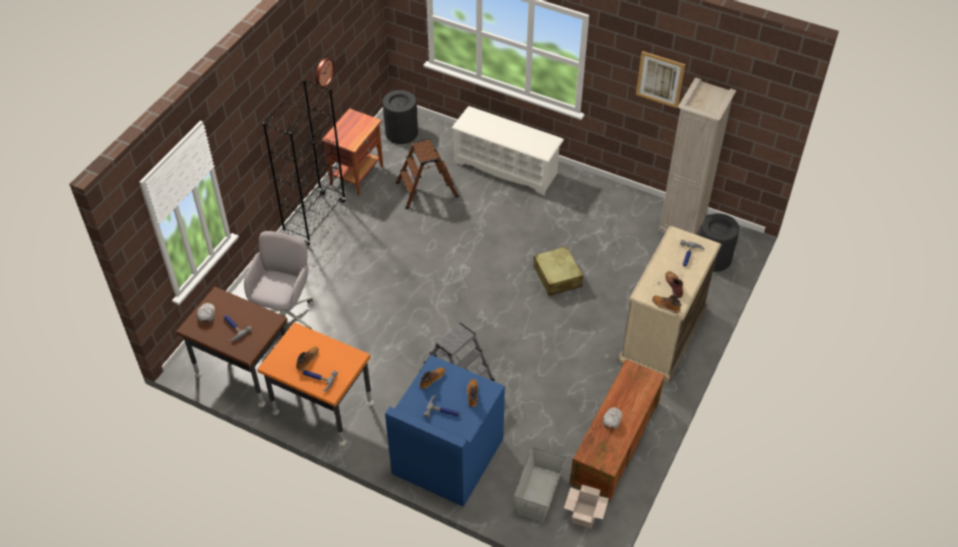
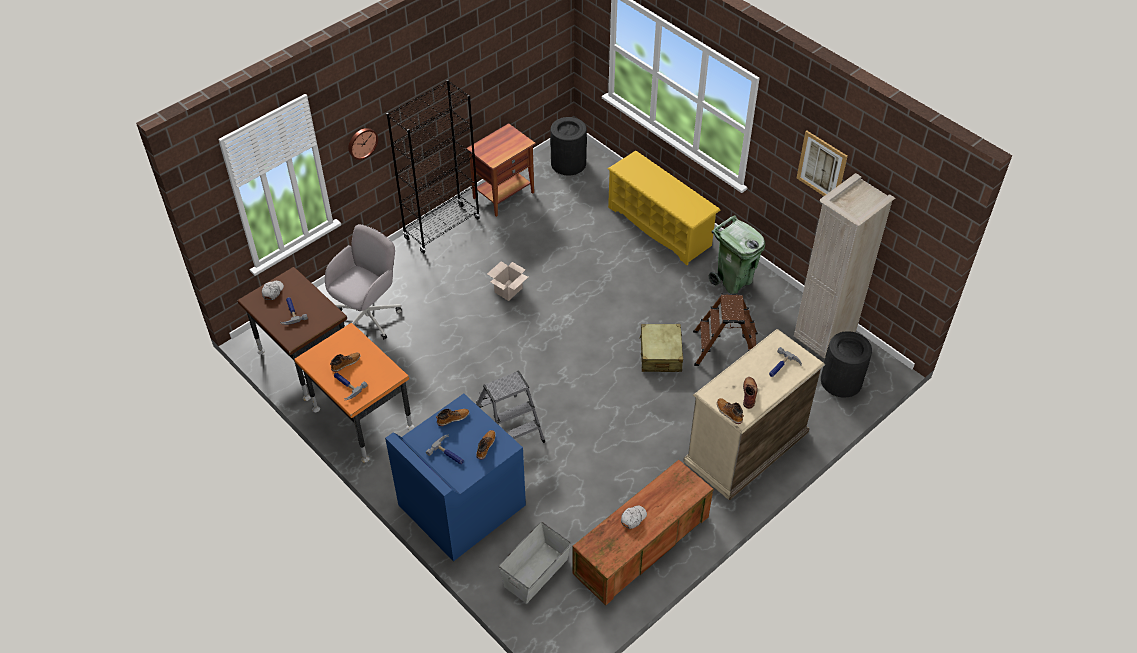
camera: 20 degrees right, 0 degrees up
(323, 72) = (478, 77): wall clock -> wall clock (362, 142)
(427, 189) = (567, 228): brown step ladder -> brown step ladder (726, 349)
(506, 168) = (660, 226): white shoe rack -> yellow shoe rack
(584, 514) = (573, 609): cardboard box -> cardboard box (508, 289)
(589, 199) = (733, 281): none -> green trash can

